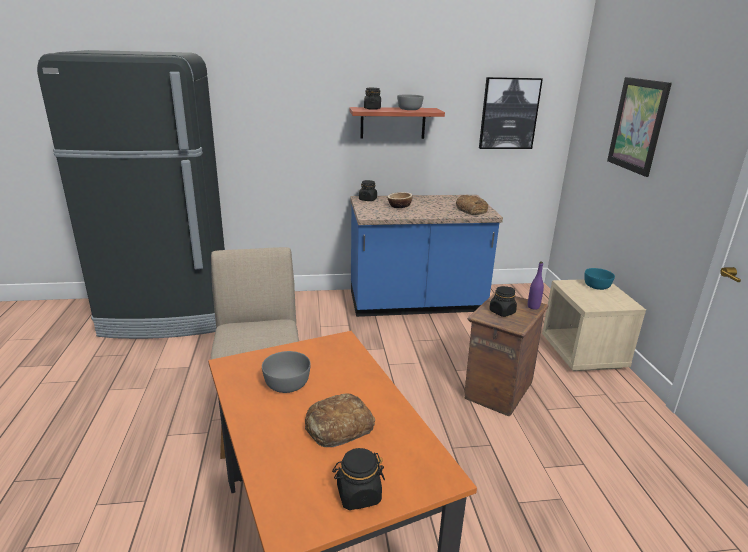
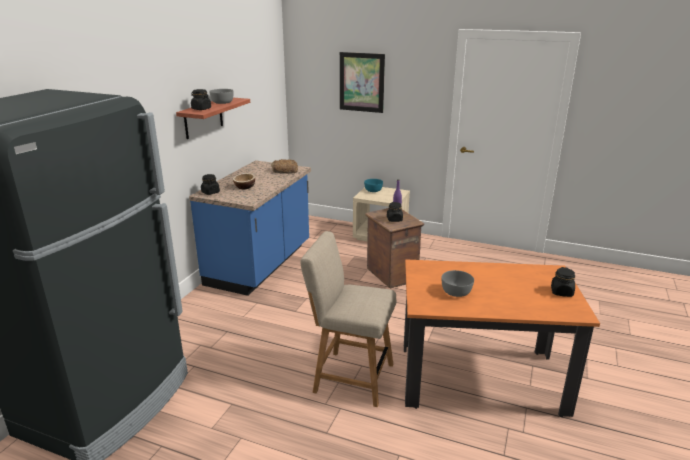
camera: 60 degrees left, 0 degrees up
(338, 427) = (507, 285): bread -> none
(509, 113) = (259, 90): picture -> none

